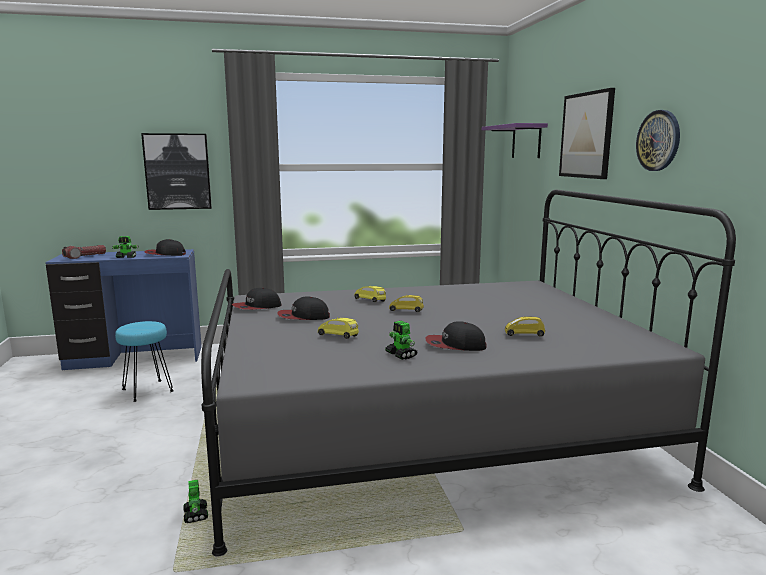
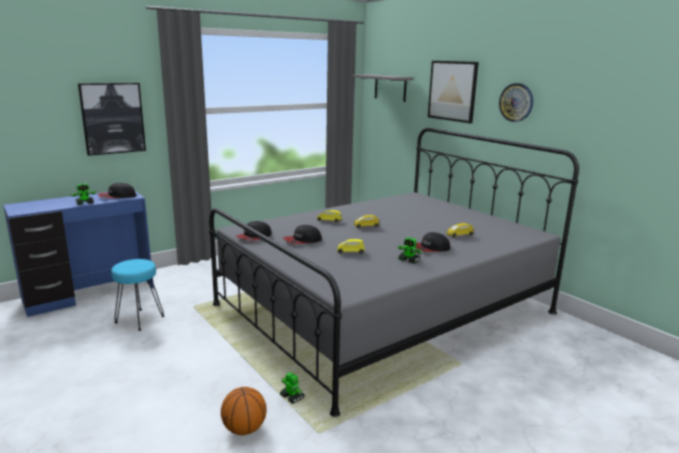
camera: 25 degrees left, 5 degrees up
(85, 256) = (39, 206): flashlight -> none
(103, 539) = (244, 429): none -> basketball
(526, 141) = (390, 87): purple shelf -> grey shelf

